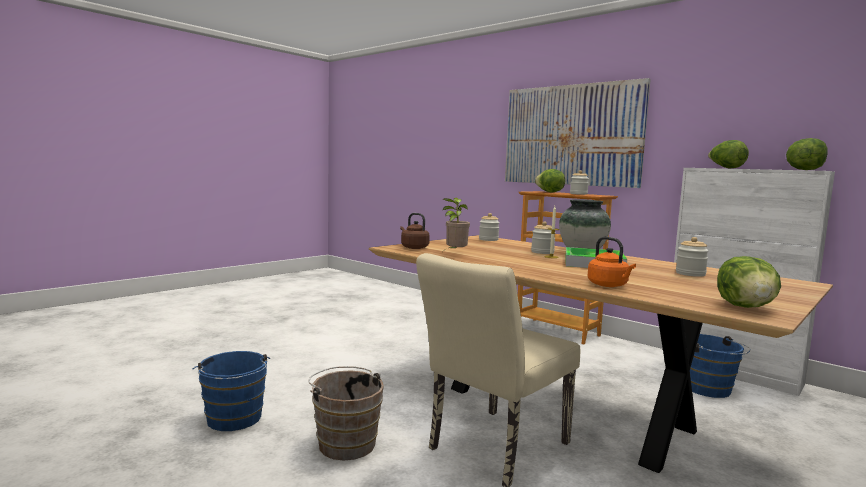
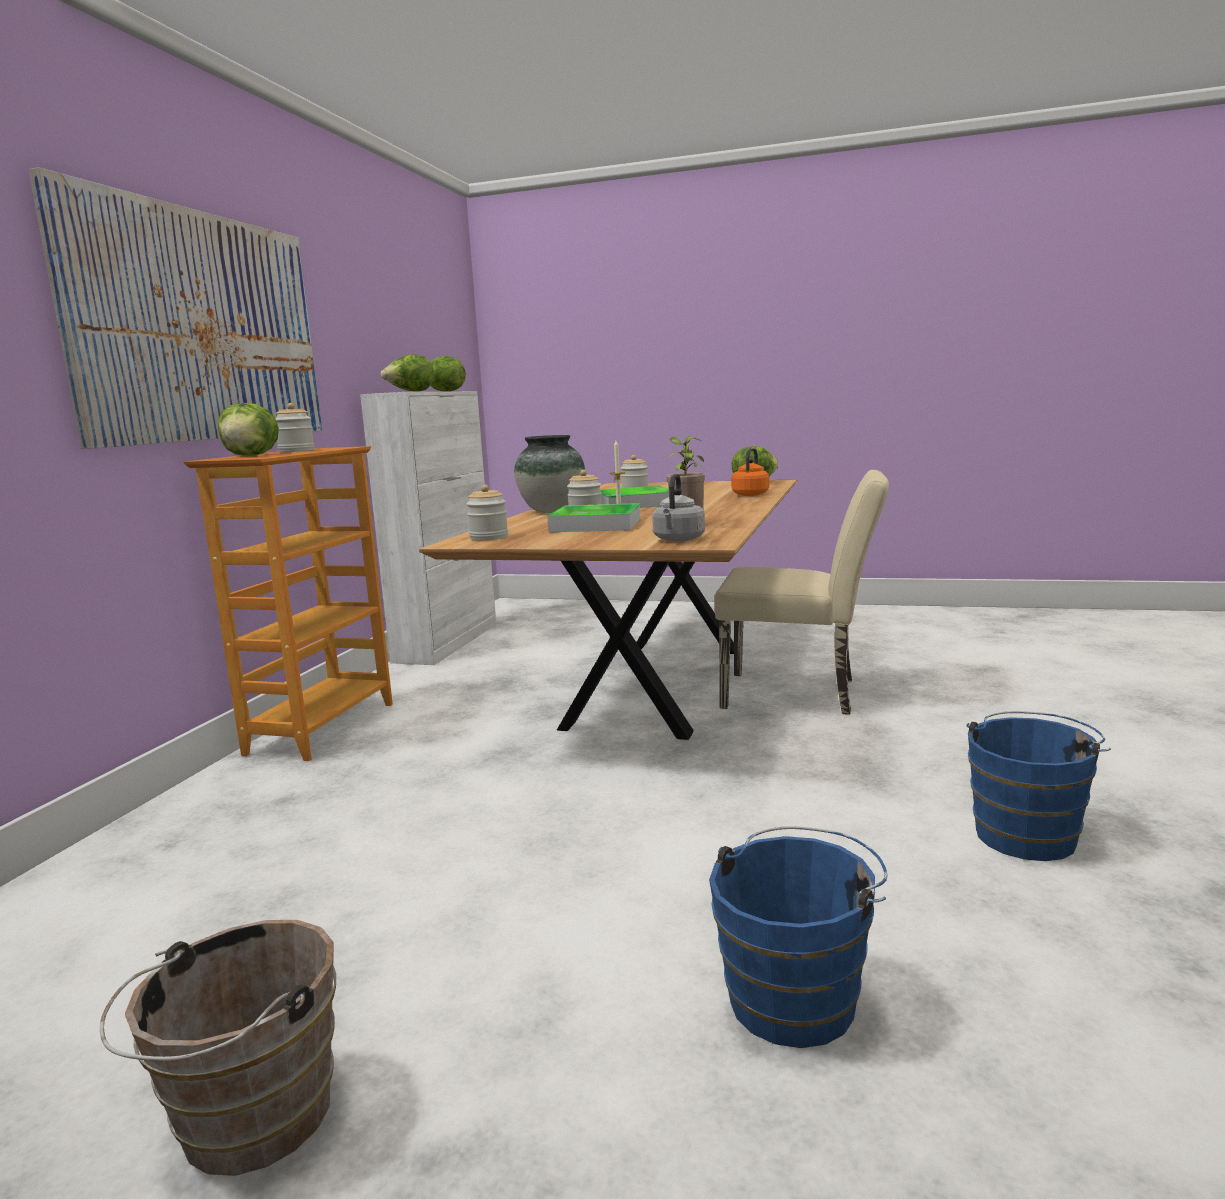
camera: 115 degrees left, 5 degrees up
(345, 442) = (919, 750): brown bucket -> brown bucket (246, 1123)
(413, 247) = (678, 540): brown kettle -> grey kettle
(496, 249) = (596, 525): none -> tray
(710, 390) = (519, 646): blue bucket -> blue bucket (797, 996)

